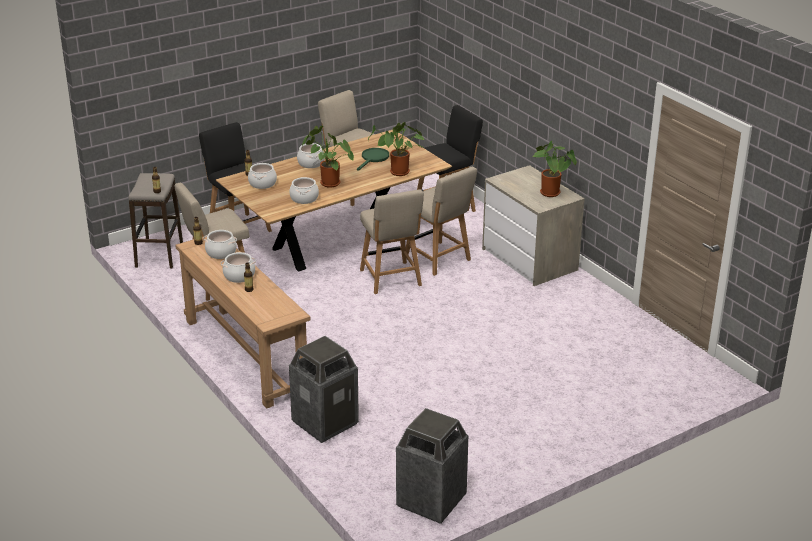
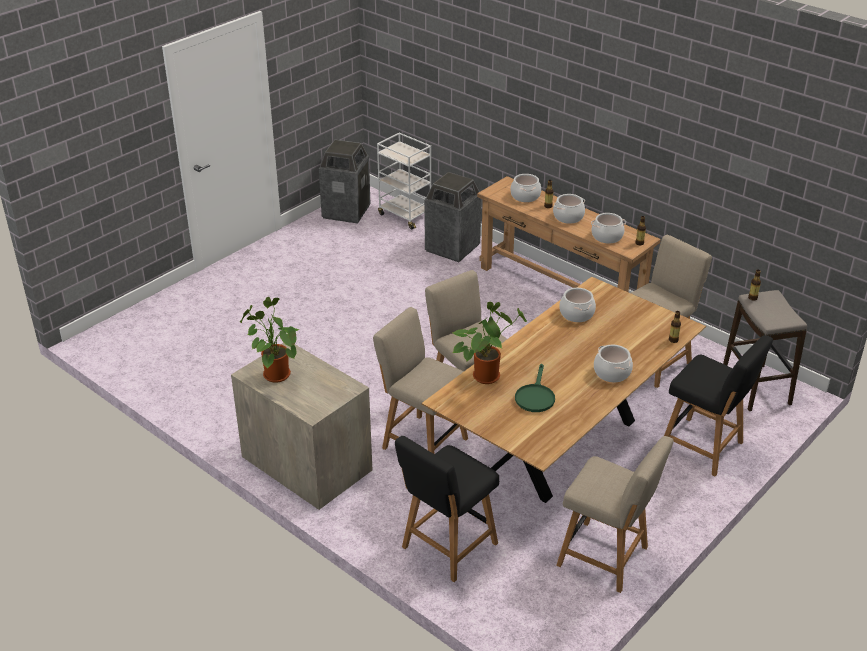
camera: 165 degrees right, 5 degrees up
(262, 184) = (643, 328): cooking pot -> cooking pot (525, 196)
(327, 183) = (566, 342): potted plant -> none
(357, 480) = (405, 215): none -> white cart

